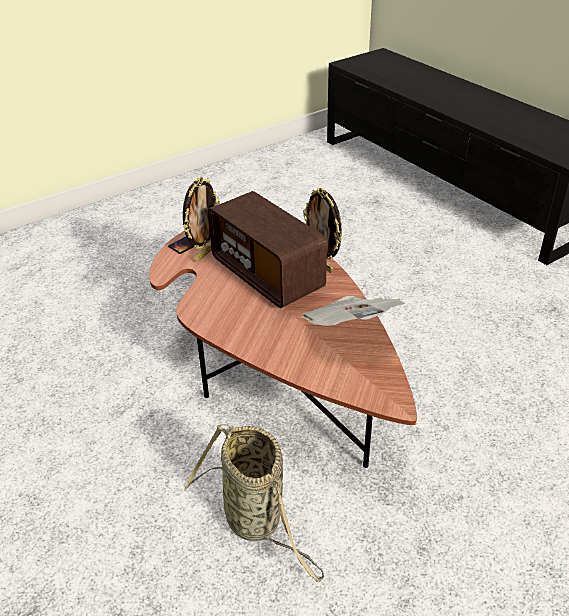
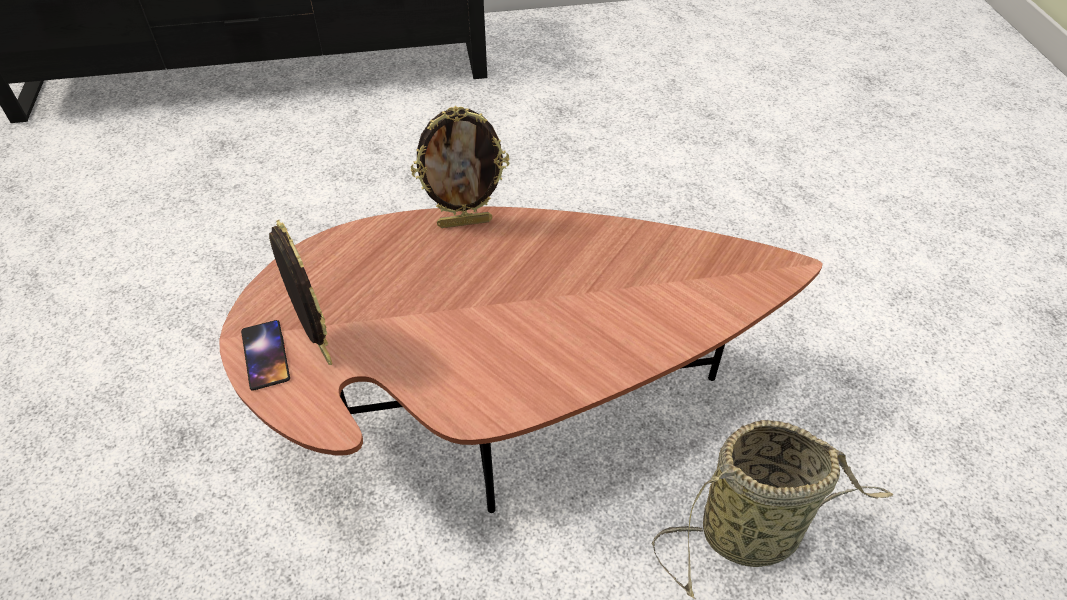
camera: 65 degrees left, 10 degrees up
(267, 276) = (443, 290): radio -> none
(349, 330) = (627, 252): newspaper -> none

